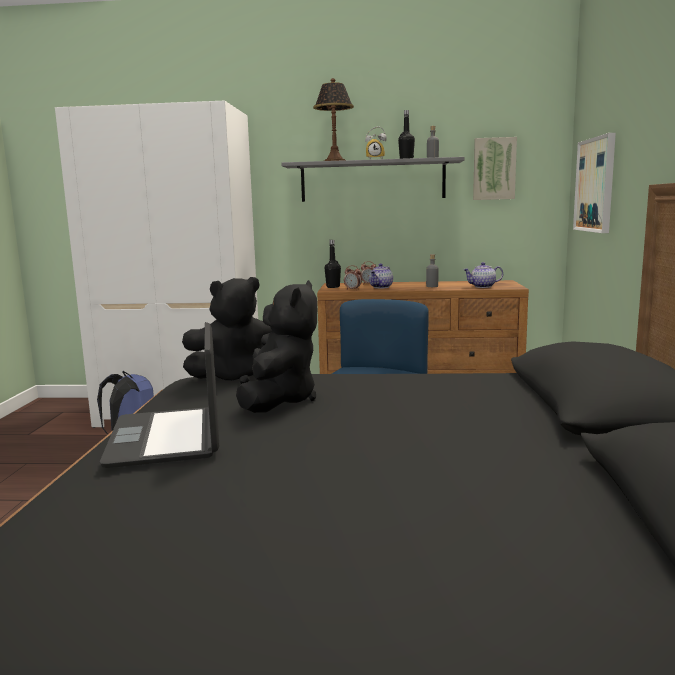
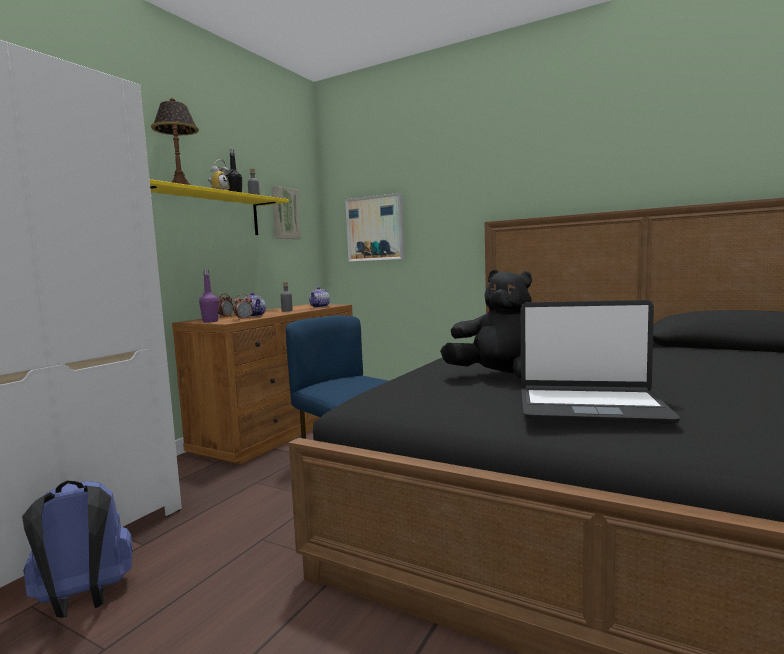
camera: 65 degrees left, 5 degrees down
(236, 376) = (397, 386): black plush toy -> none
(333, 287) = (210, 321): black bottle -> purple bottle
(372, 181) = (202, 213): grey shelf -> yellow shelf

